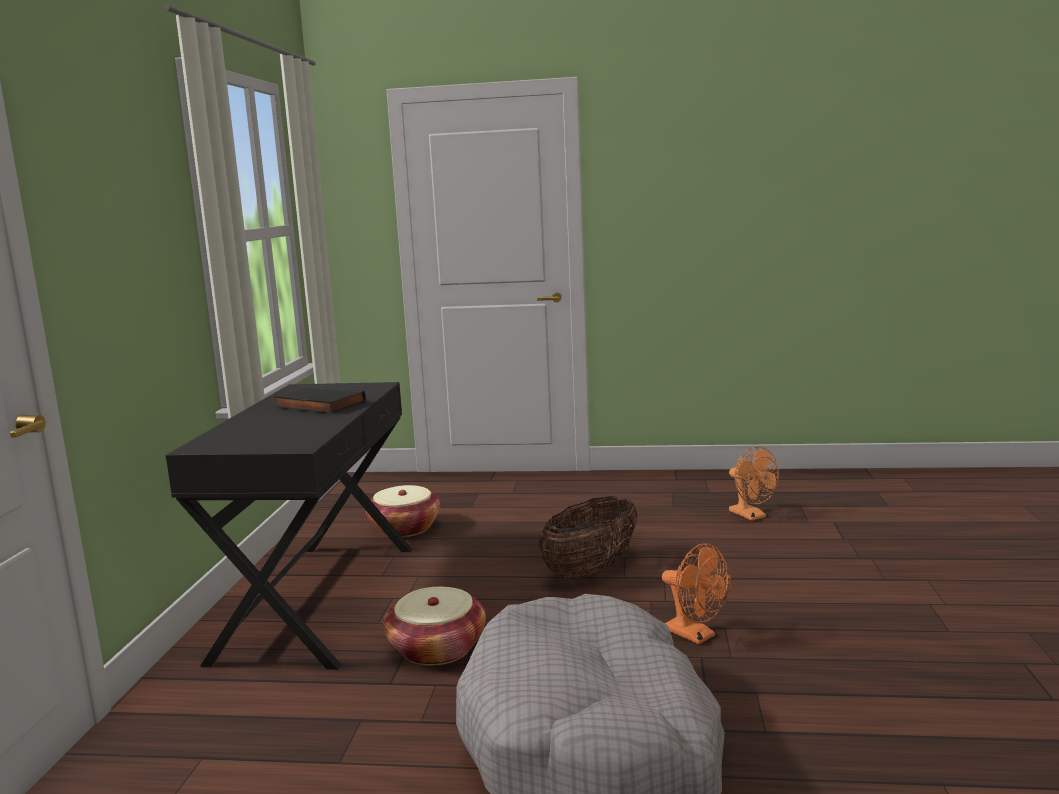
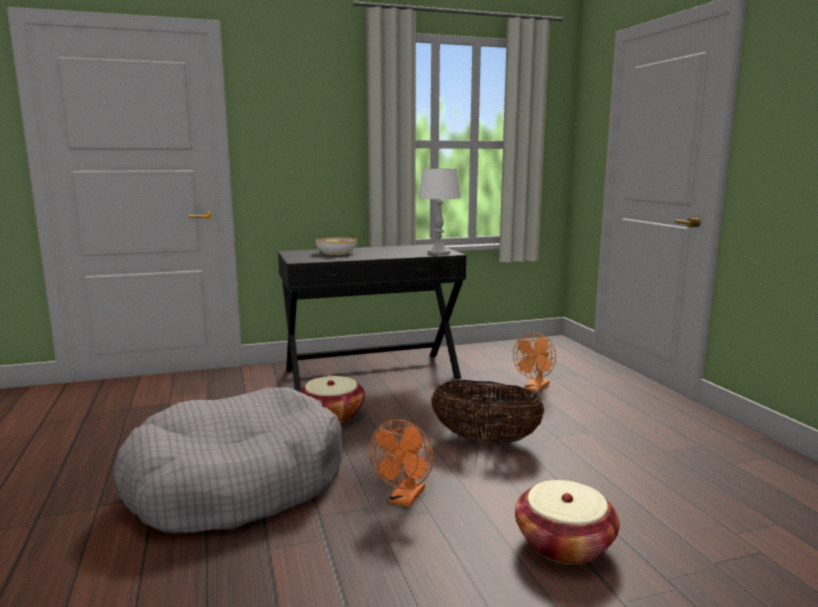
camera: 65 degrees right, 0 degrees up
(266, 426) = (337, 253): none -> bowl
(318, 405) = (389, 252): black book -> none
(366, 389) = (438, 253): none -> grey table lamp
(405, 528) = (491, 369): basket -> basket (564, 543)
(751, 516) = (701, 496): orange fan -> orange fan (535, 388)

